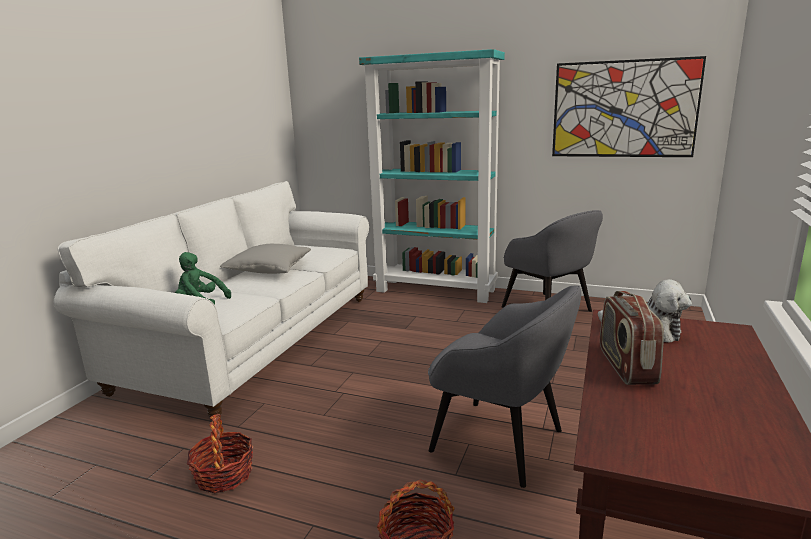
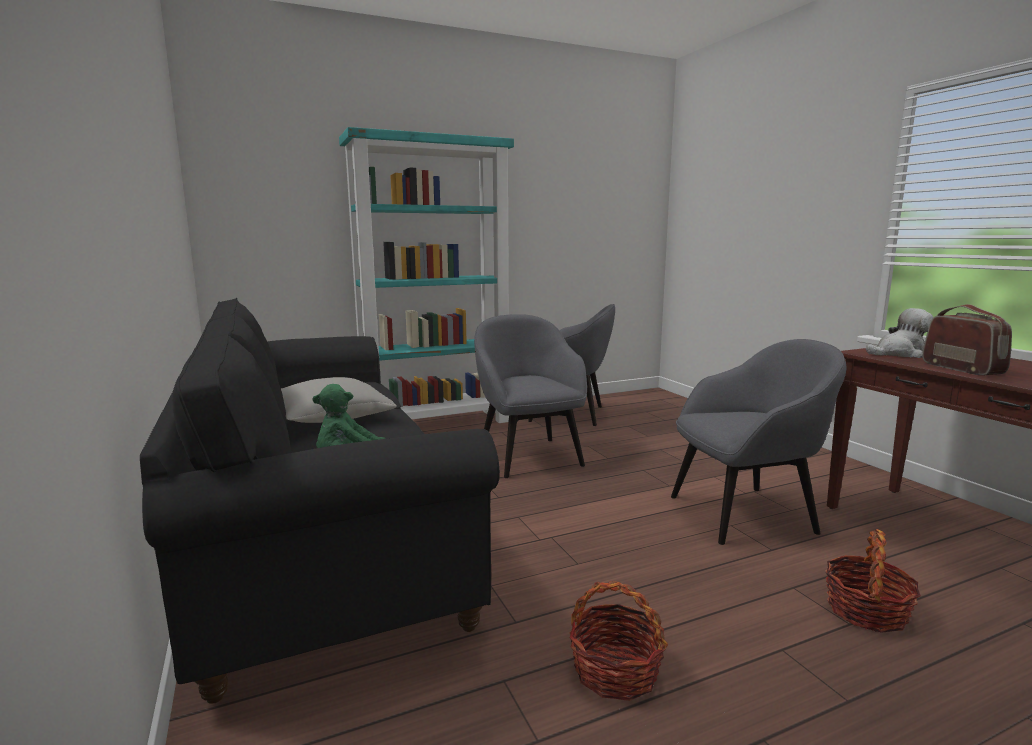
camera: 45 degrees left, 5 degrees down
(256, 340) = (321, 532): white sofa -> black sofa
(444, 334) = (528, 456): none -> grey armchair
(623, 109) = (596, 213): picture -> none
(625, 366) = (962, 369): radio -> radio turned 150 degrees counterclockwise

